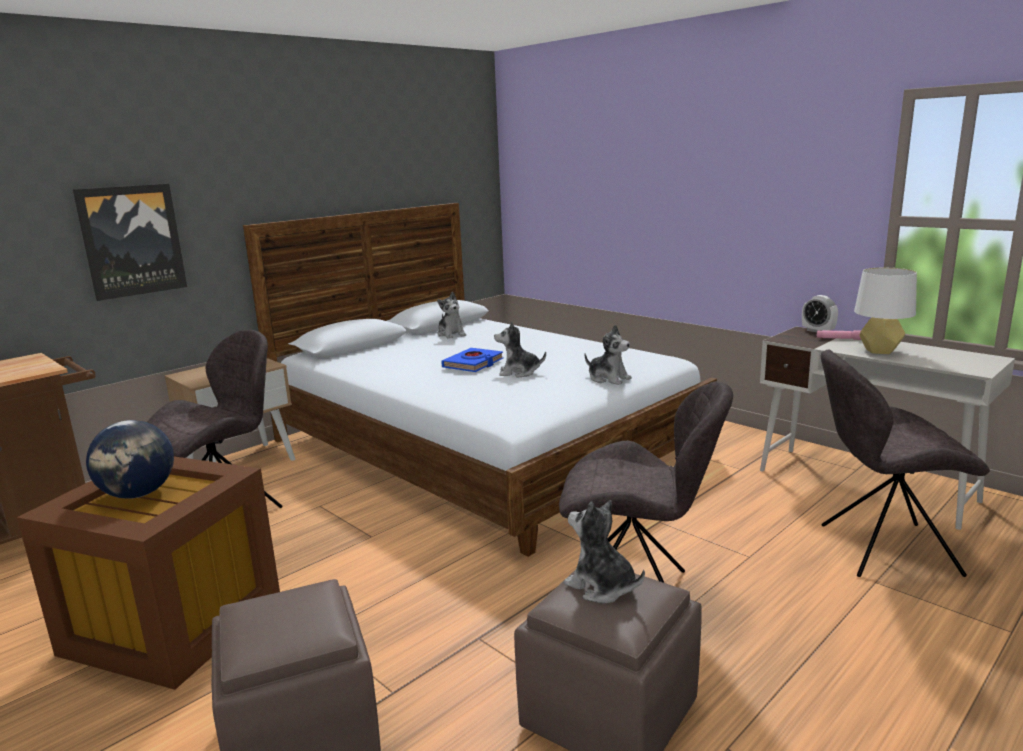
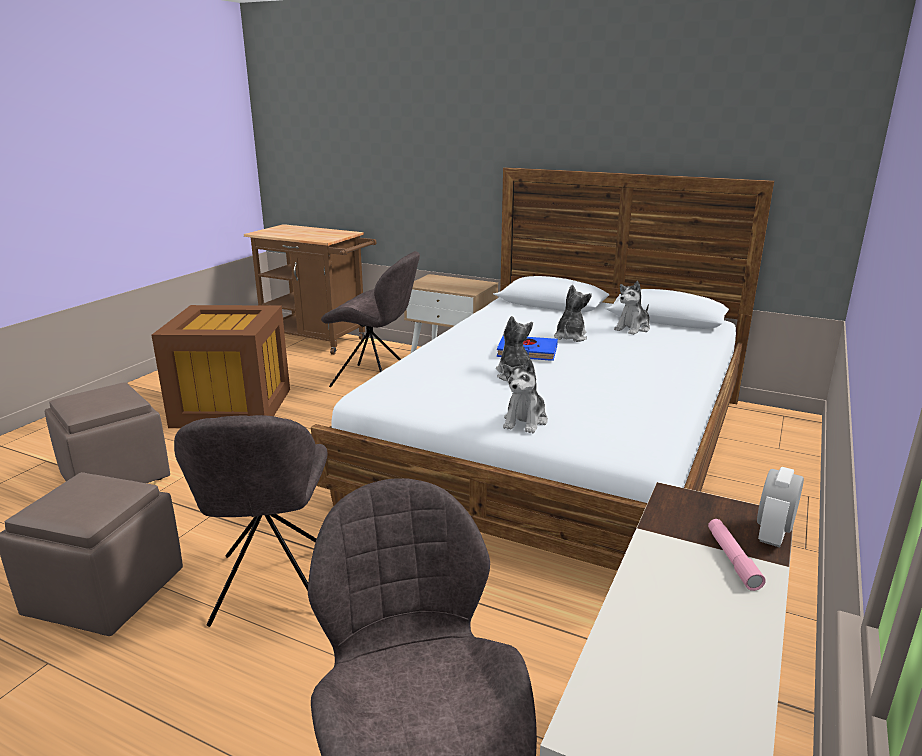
camera: 70 degrees right, 5 degrees up
(132, 240) = (425, 166): picture -> none
(139, 494) = (226, 320): globe -> none
(601, 587) = (96, 491): plush toy -> plush toy (570, 337)
(879, 351) = (671, 600): white table lamp -> none

